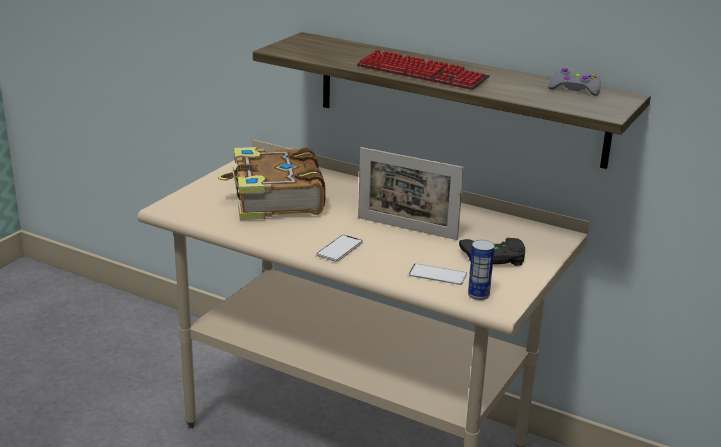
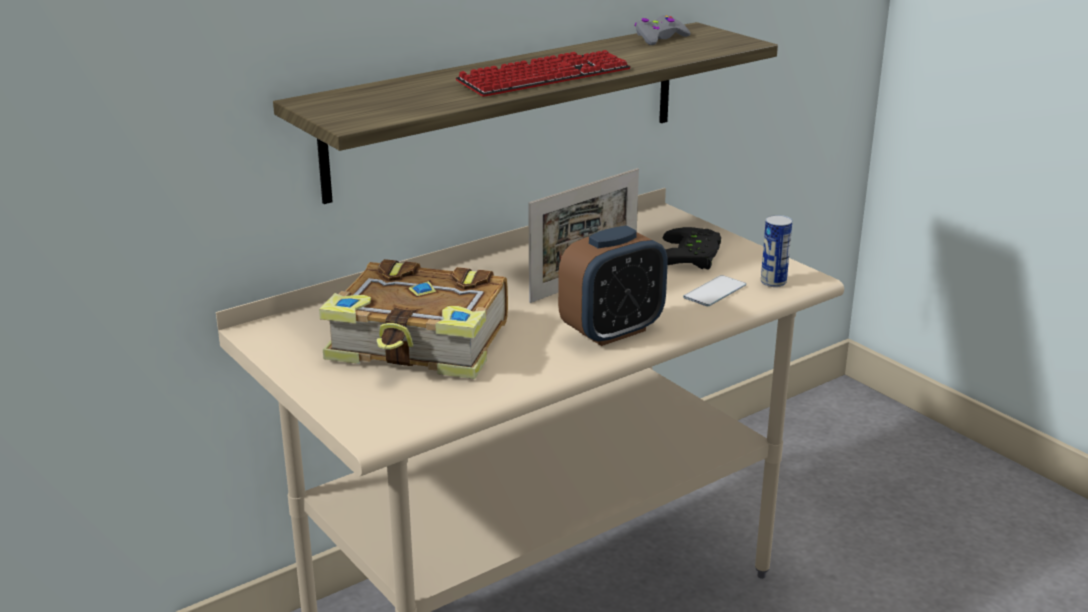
camera: 65 degrees left, 0 degrees up
(339, 249) = (612, 331): phone -> alarm clock

